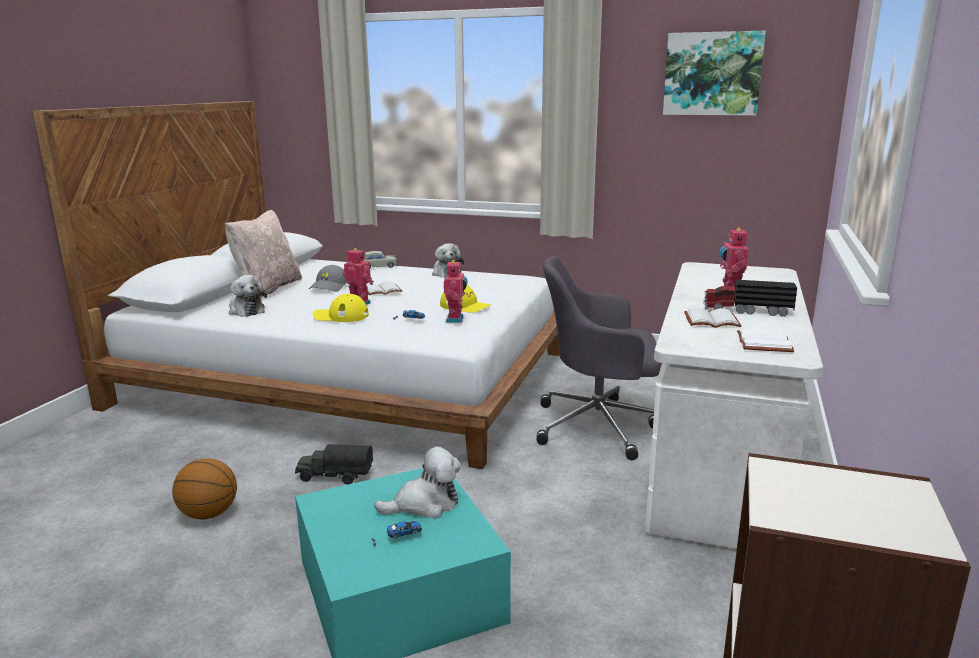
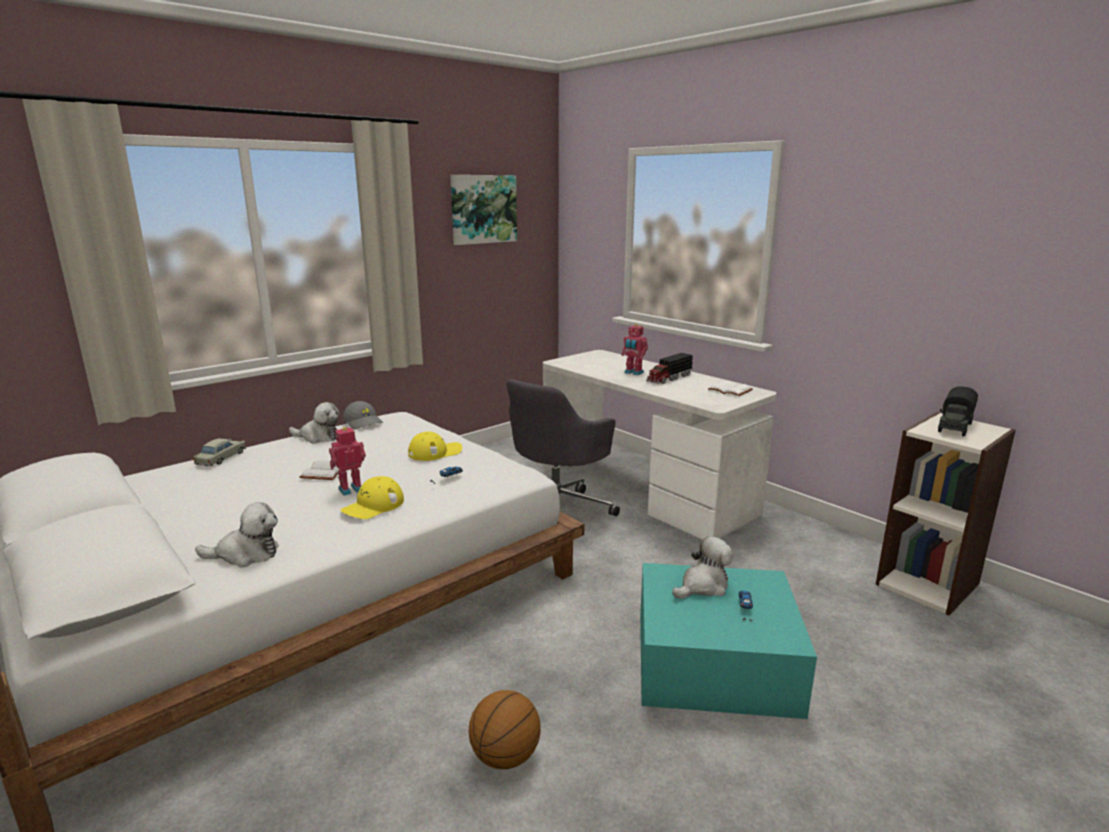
camera: 60 degrees left, 0 degrees up
(267, 289) = (177, 529): beige pillow -> none
(330, 287) = (255, 493): grey cap -> grey cap (364, 422)
(334, 476) = (508, 653): toy truck -> toy truck (954, 426)
(424, 504) = (703, 586): plush toy -> plush toy turned 45 degrees clockwise
(456, 319) = (470, 462): toy robot -> none
(711, 321) = (680, 389): white book -> none

